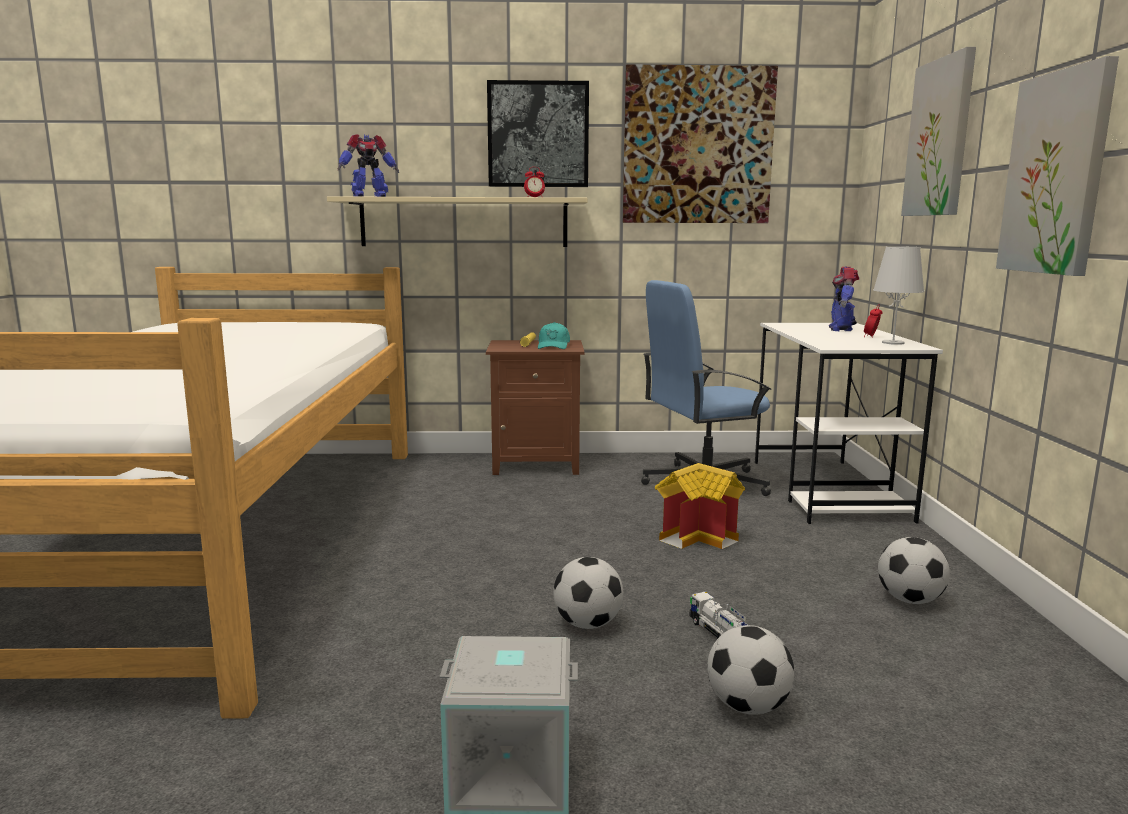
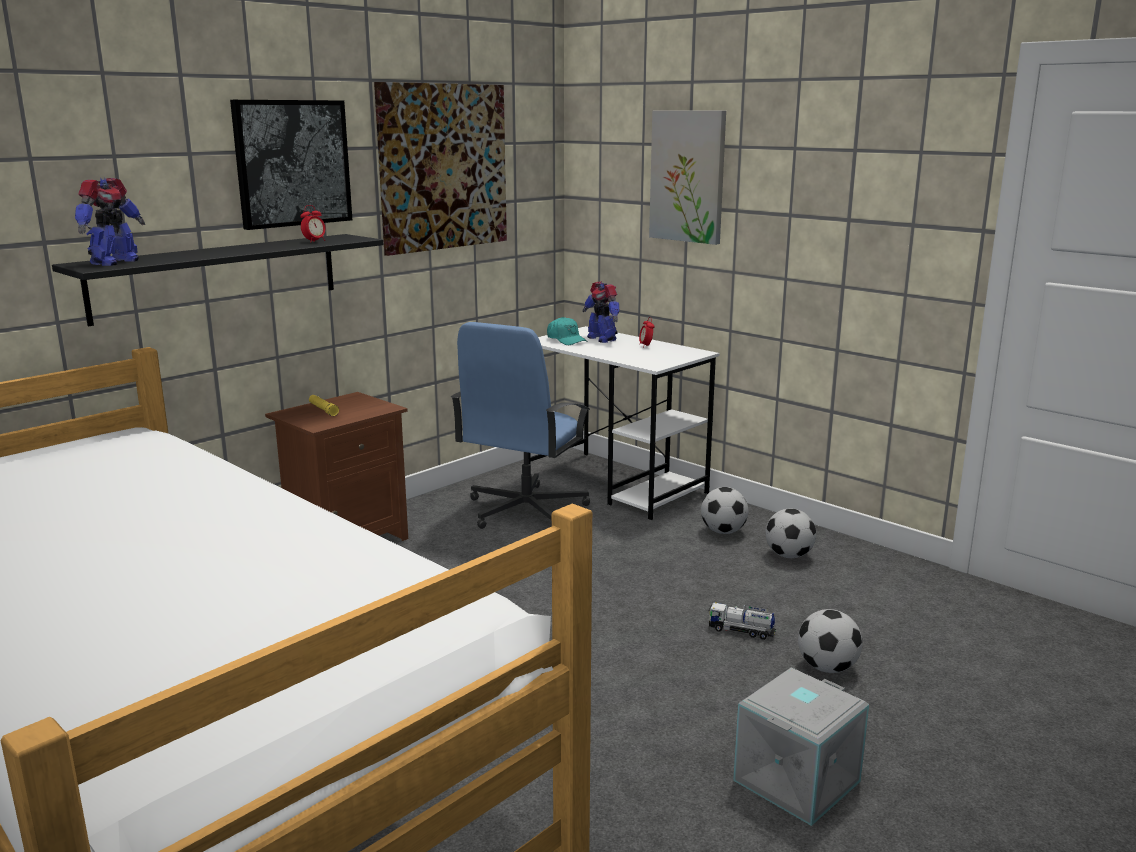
camera: 45 degrees left, 5 degrees up
(464, 222) = (218, 277): beige shelf -> black shelf
(553, 346) = (359, 407): turquoise cap -> turquoise cap (566, 340)
(587, 624) = (661, 665): football -> football (723, 531)
(699, 537) = (605, 561): toy house -> none
(893, 343) = (676, 351): white table lamp -> none
(1056, 174) = (831, 229): picture -> none

